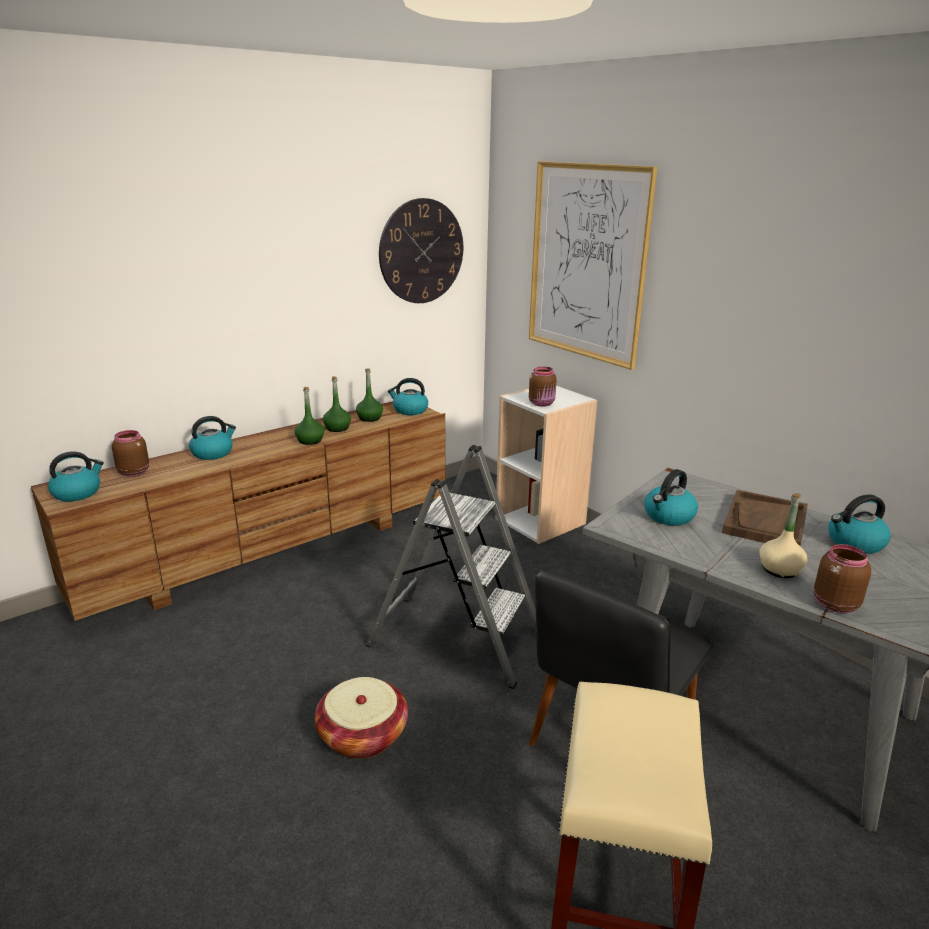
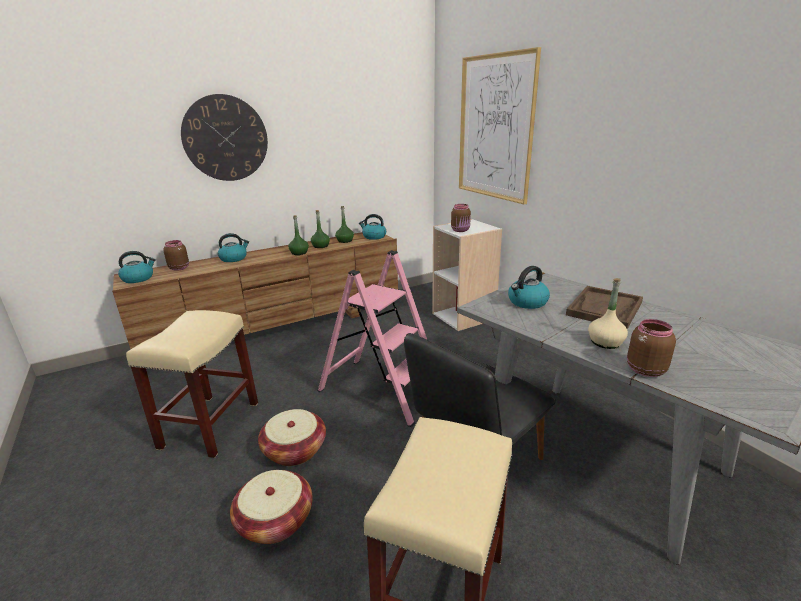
camera: 10 degrees right, 0 degrees up
(224, 708) = (210, 424): none -> beige stool
(369, 835) = (275, 521): none -> basket
(421, 251) = (384, 127): wall clock -> wall clock (225, 138)
(454, 637) = (379, 389): grey step ladder -> pink step ladder
(854, 543) = (677, 326): kettle -> none

